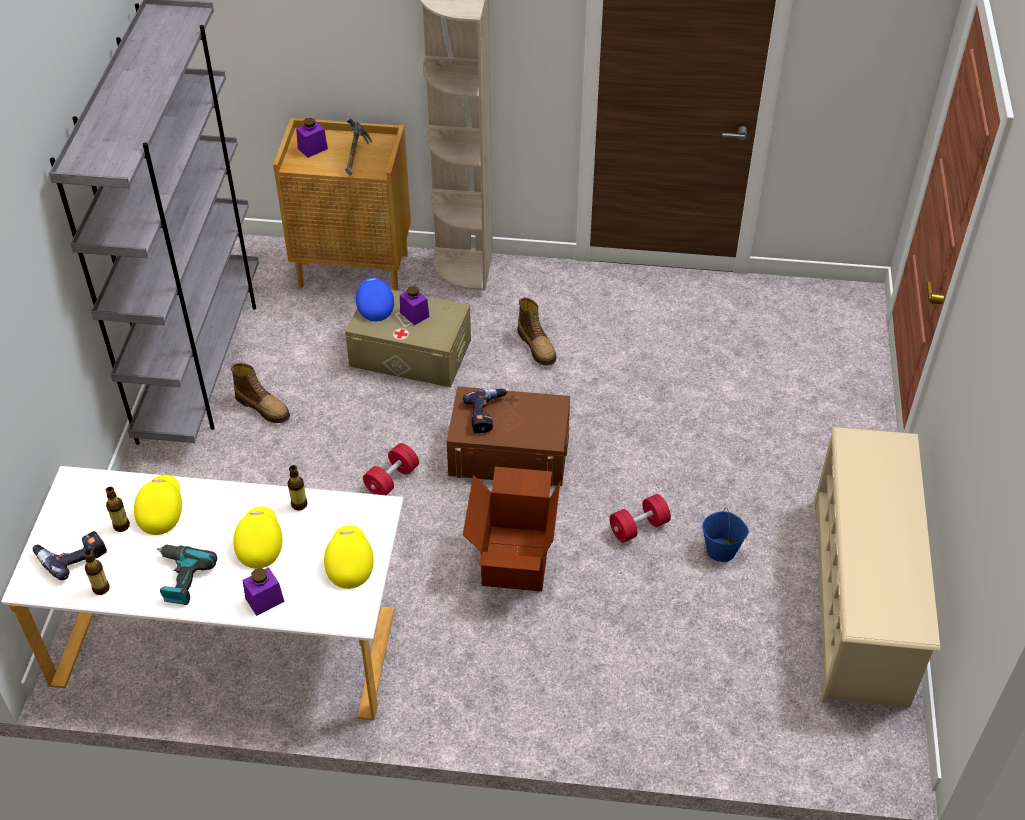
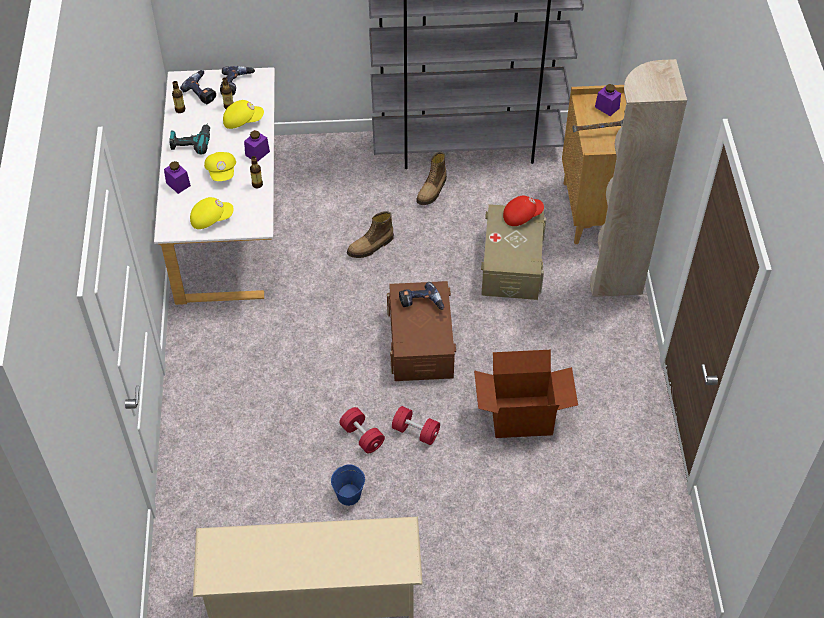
camera: 80 degrees right, 5 degrees up
(77, 513) = (236, 84): none -> power drill
(259, 544) = (222, 172): yellow cap -> yellow cap turned 90 degrees clockwise
(374, 305) = (522, 215): blue cap -> red cap
(392, 479) = (379, 276): red dumbbell -> red dumbbell (415, 431)
(414, 314) = (518, 242): purple jar -> purple jar (257, 153)
(514, 558) = (318, 360): cardboard box -> cardboard box (521, 415)
(537, 346) = (542, 345): boot -> boot (371, 246)

